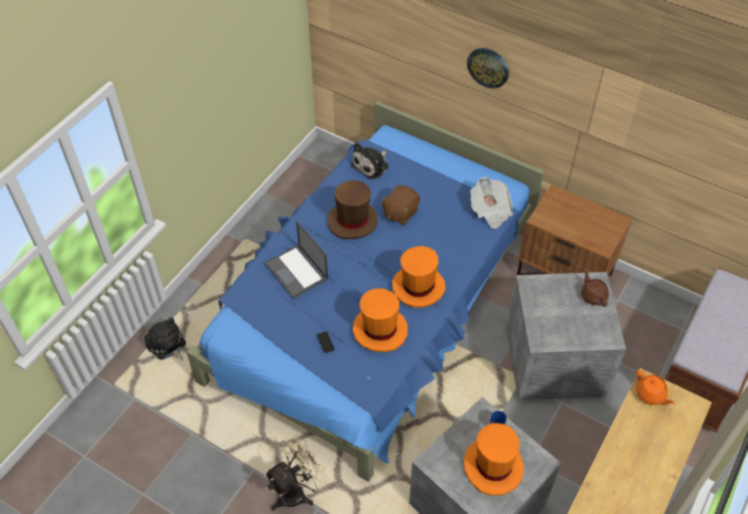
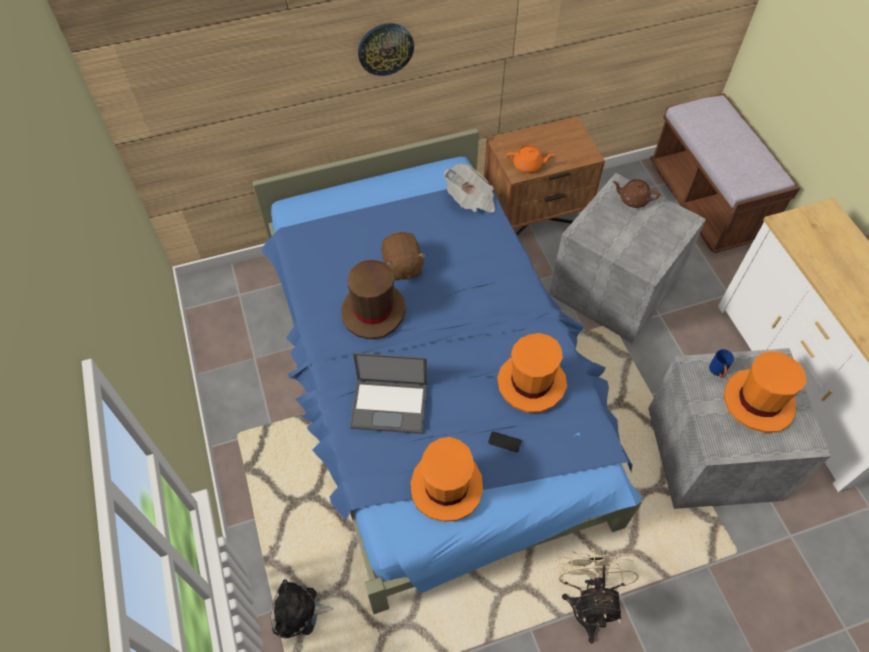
camera: 50 degrees left, 5 degrees up
(371, 165) = (318, 246): plush toy -> none
(418, 287) = (508, 315): orange hat -> orange hat (446, 486)
(650, 395) = (798, 230): orange teapot -> orange teapot (528, 166)

